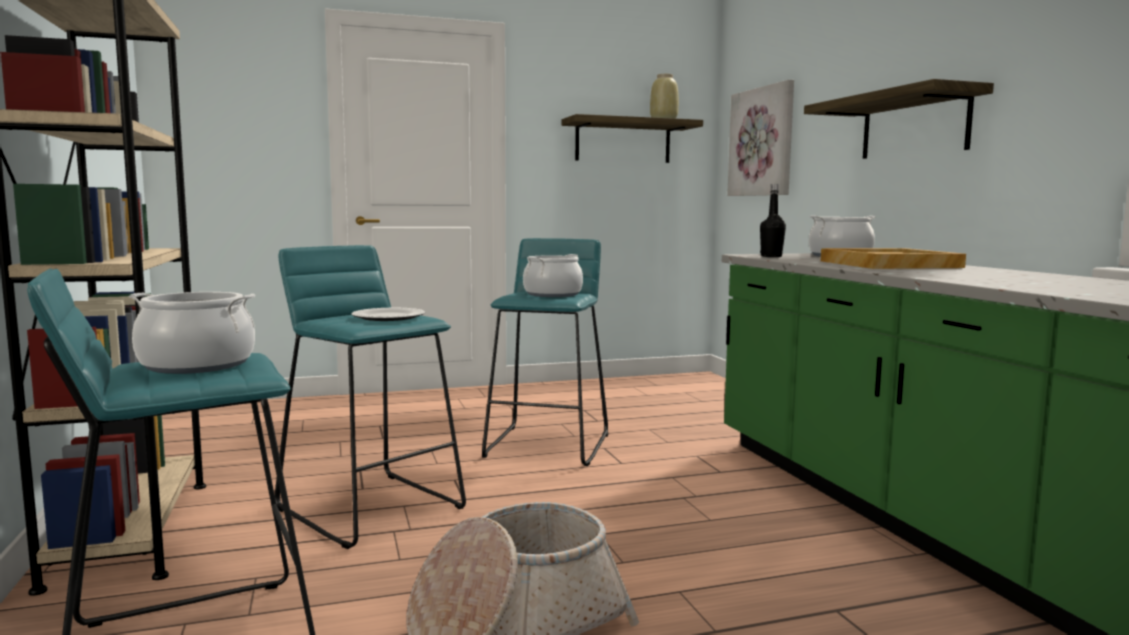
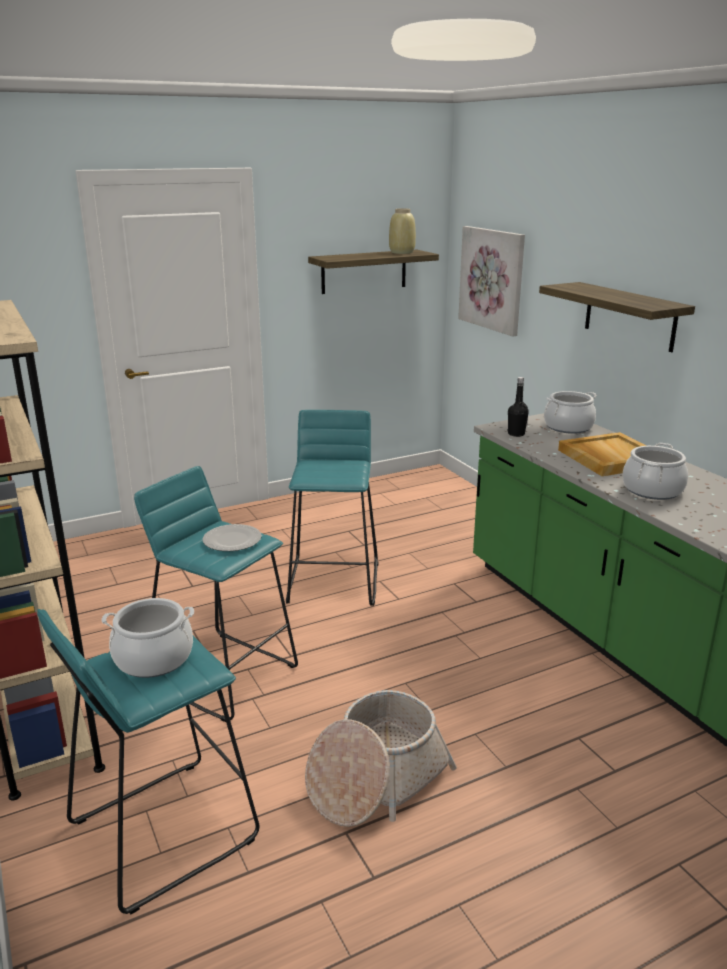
camera: 10 degrees left, 15 degrees up
(552, 294) = (336, 469): cooking pot -> cooking pot (652, 490)

